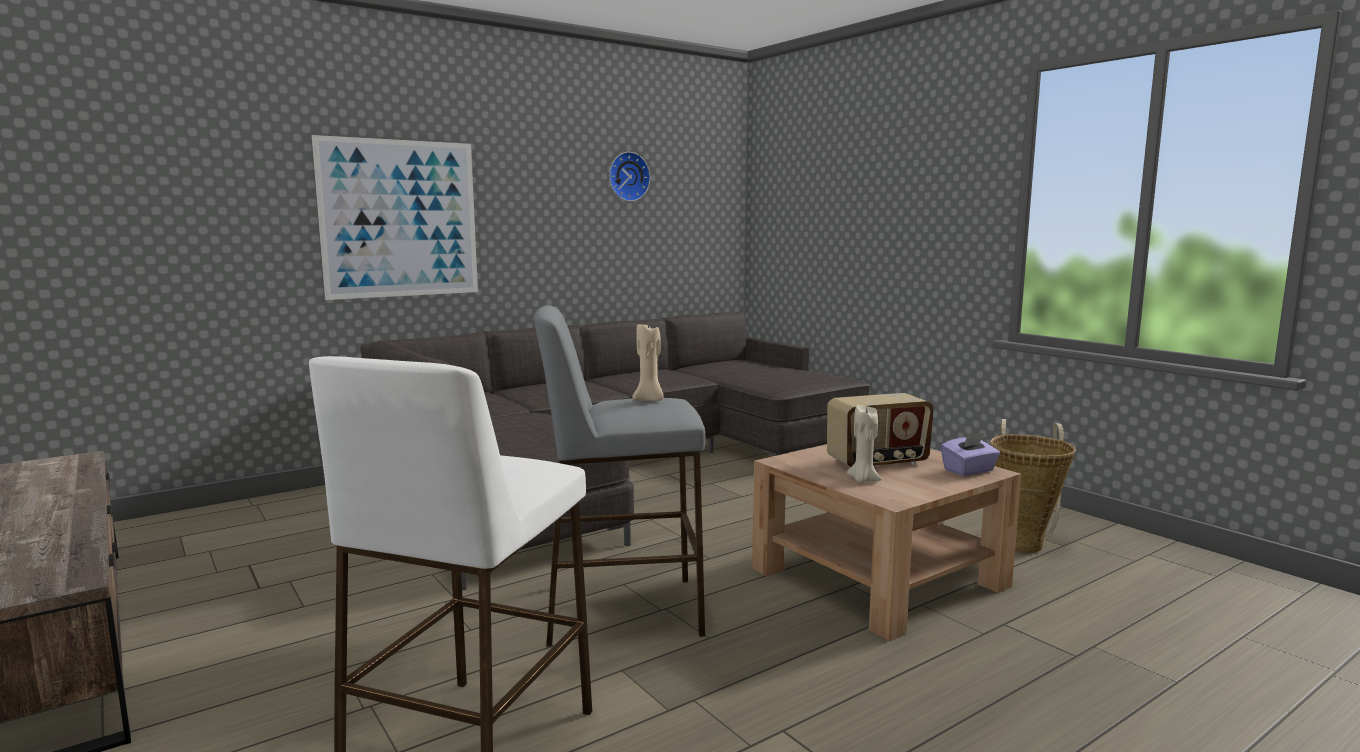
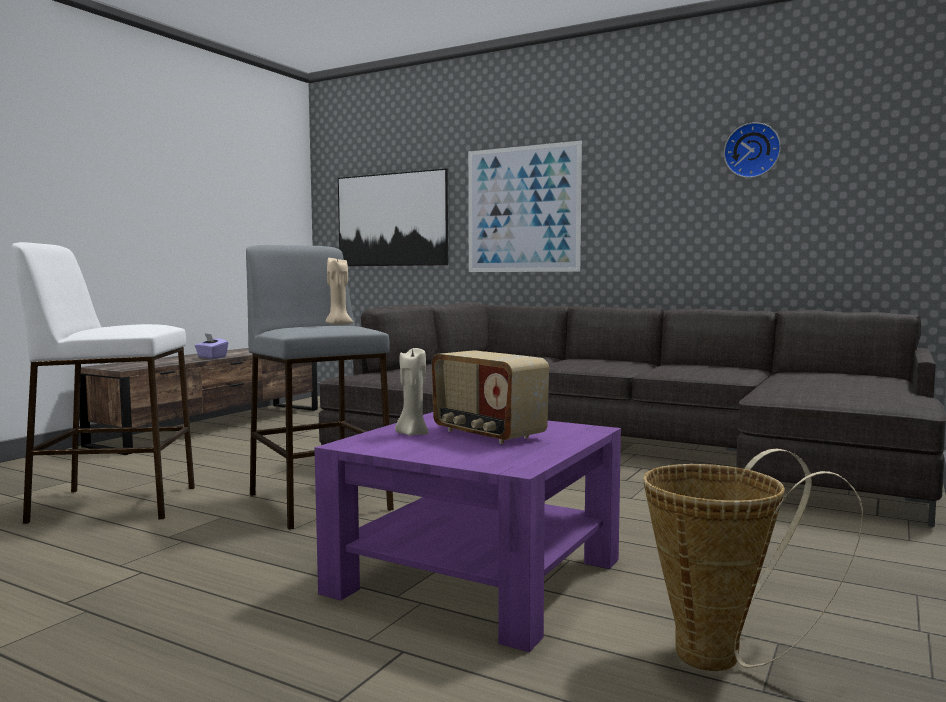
camera: 65 degrees right, 5 degrees down
(166, 224) = (391, 220): none -> picture
(878, 577) = (476, 576): brown coffee table -> purple coffee table
(969, 471) = (503, 460): purple tissue box -> purple tissue box (211, 357)

